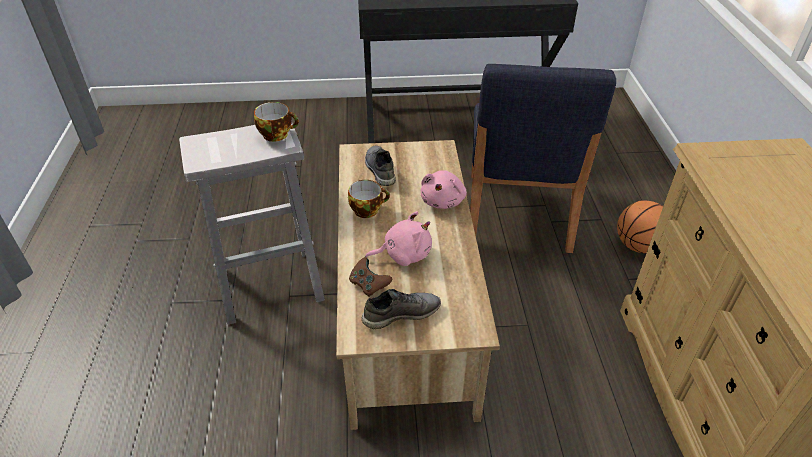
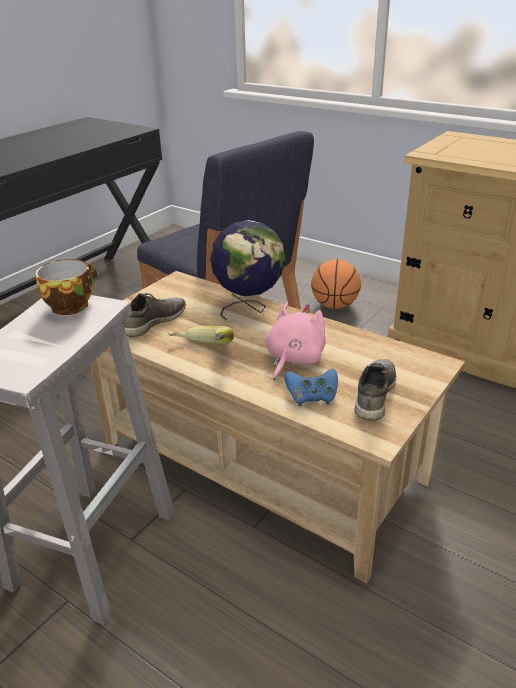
camera: 50 degrees left, 10 degrees down
(367, 209) = (201, 352): cup -> banana
(369, 285) = (311, 397): brown game controller -> blue game controller
(379, 170) = (153, 322): grey shoe -> grey shoe turned 105 degrees clockwise
(443, 200) = (249, 309): pink plush toy -> globe

